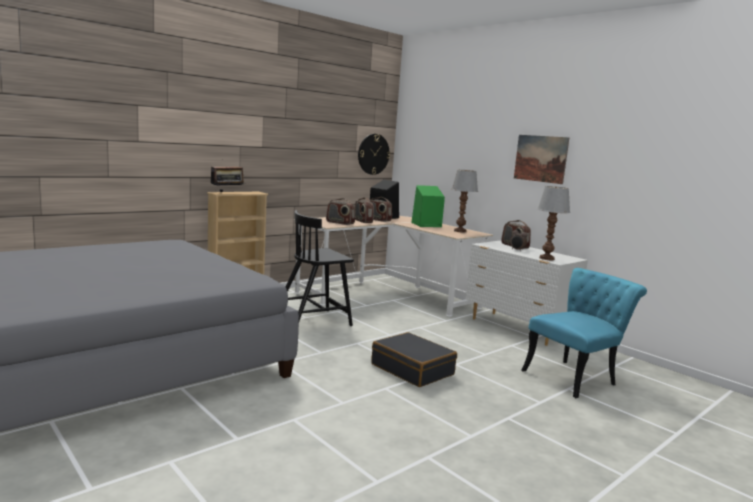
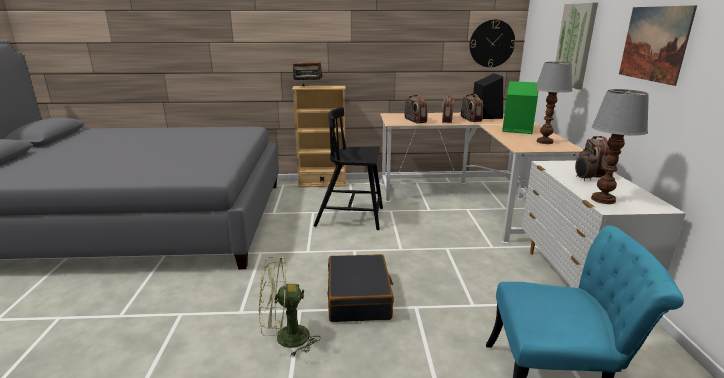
camera: 40 degrees right, 10 degrees up
(406, 406) = (285, 339): none -> green fan
(463, 158) = (575, 45): none -> picture

